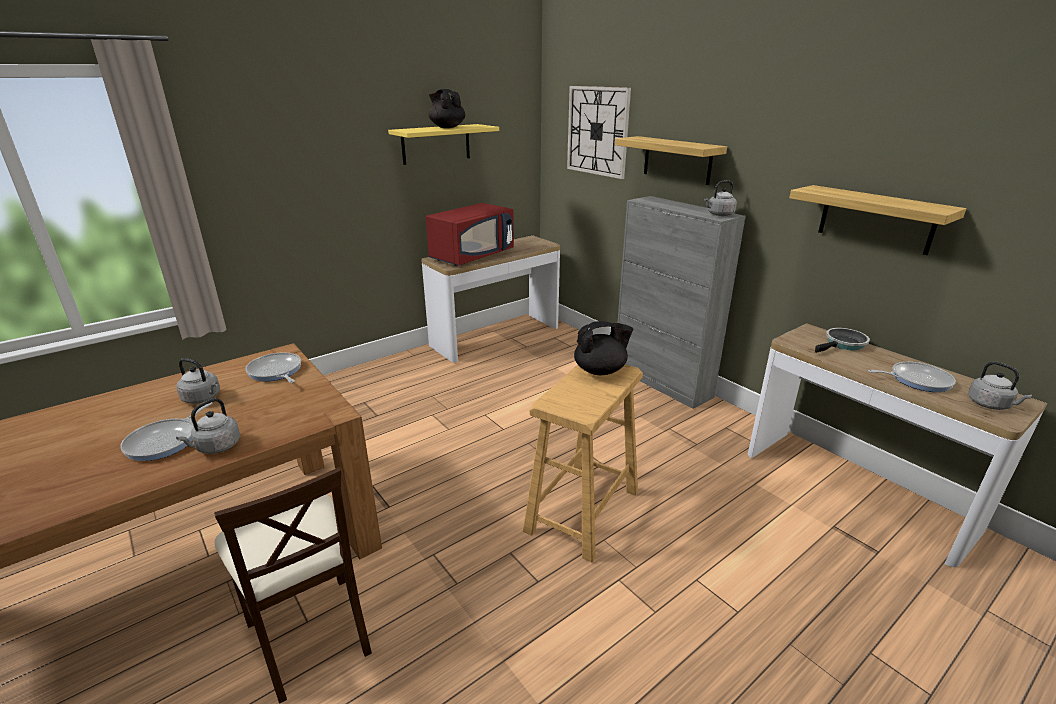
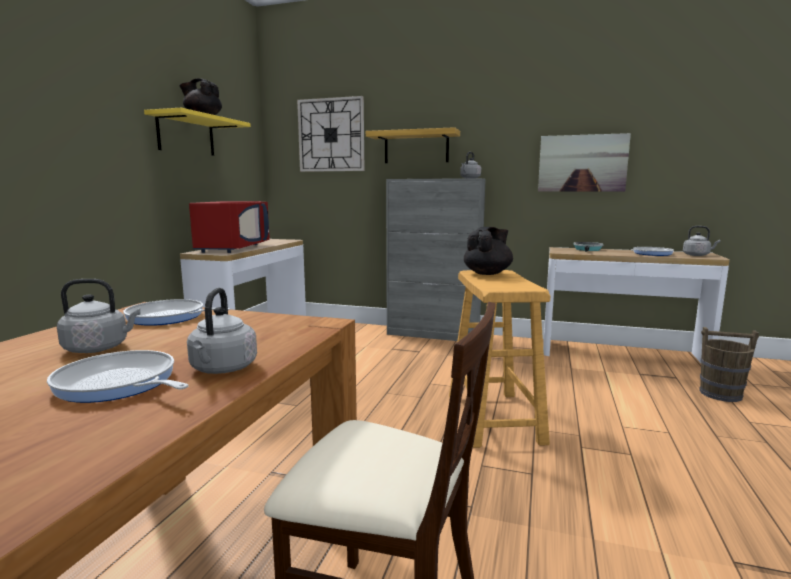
camera: 35 degrees left, 15 degrees down
(165, 441) = (119, 384): frying pan -> frying pan turned 135 degrees clockwise
(876, 219) = (582, 163): shelf -> picture
(901, 601) = (721, 394): none -> brown bucket

